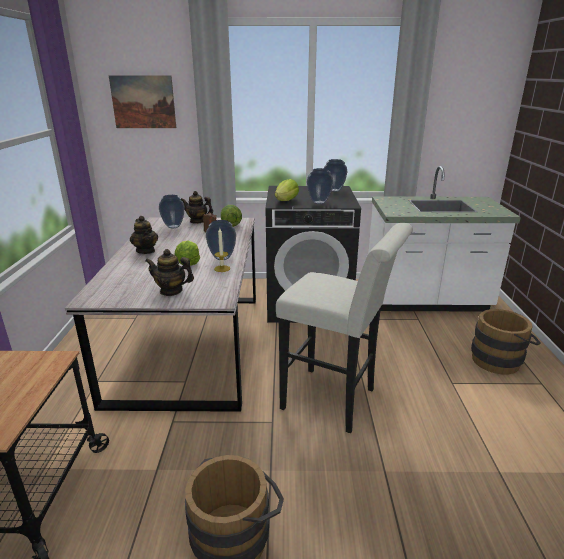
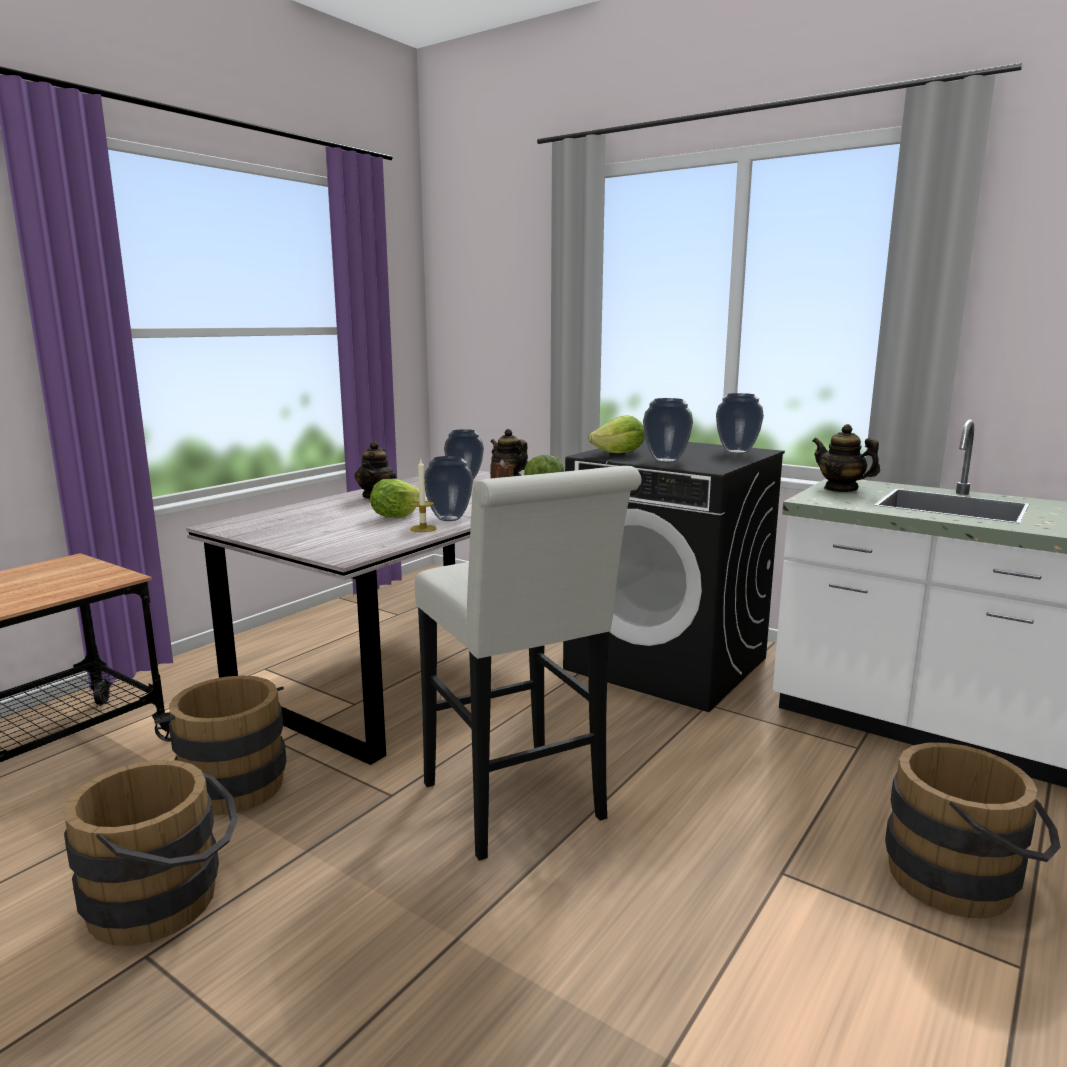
camera: 35 degrees right, 10 degrees down
(143, 102) = (493, 299): picture -> none
(171, 291) = (315, 536): teapot -> teapot (841, 489)
(177, 456) = (230, 782): none -> brown bucket

